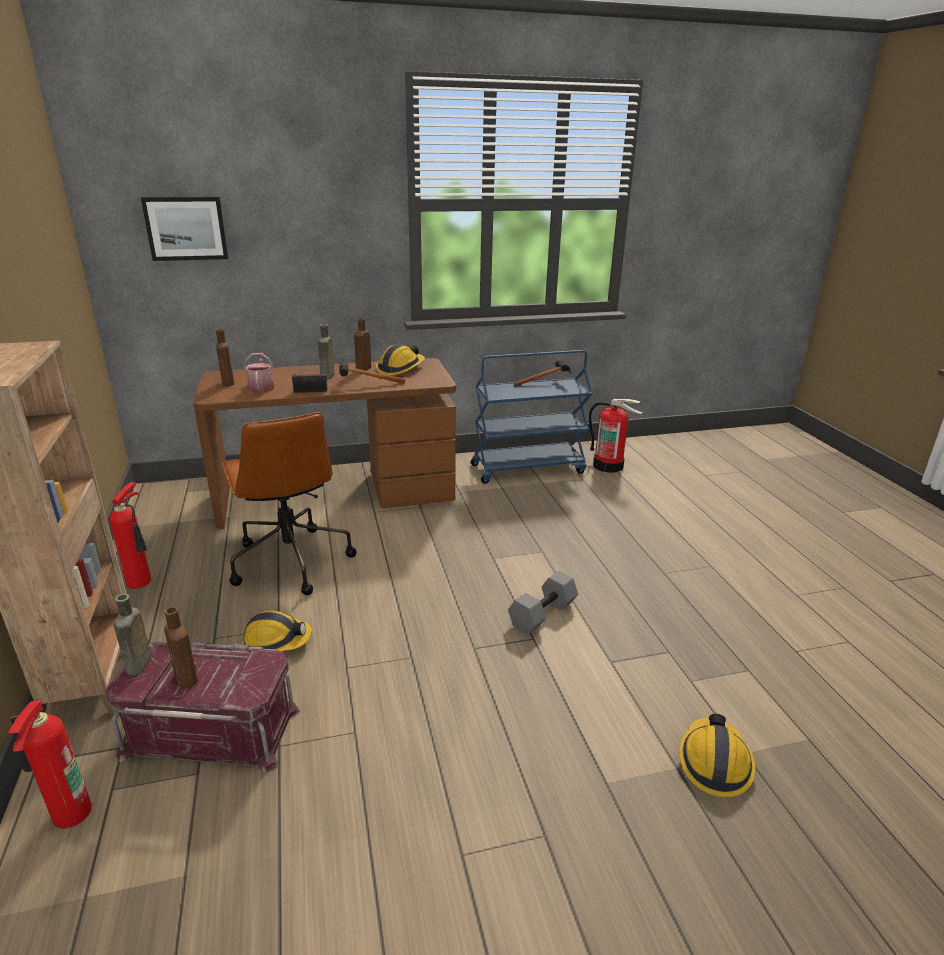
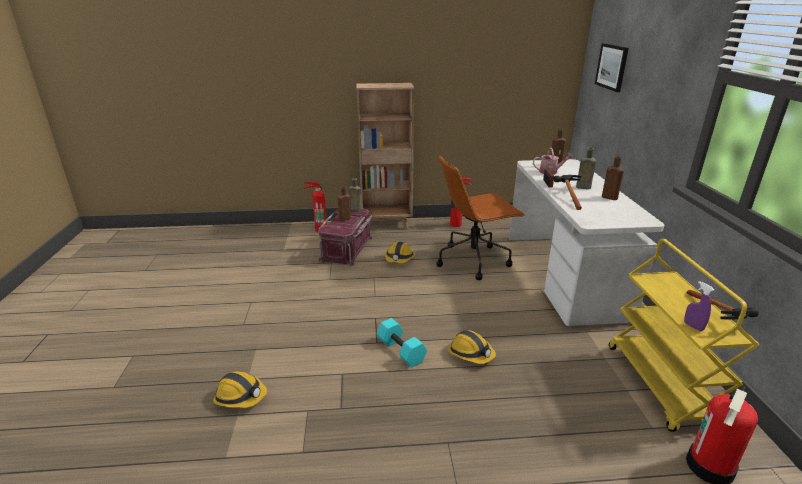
camera: 100 degrees right, 0 degrees up
(337, 494) = (564, 274): brown desk -> white desk
(400, 368) = (618, 210): hard hat -> hard hat (471, 354)
(528, 468) = (661, 385): blue cart -> yellow cart
(542, 613) = (402, 351): grey dumbbell -> turquoise dumbbell
(566, 391) = (693, 326): none -> purple spray bottle

